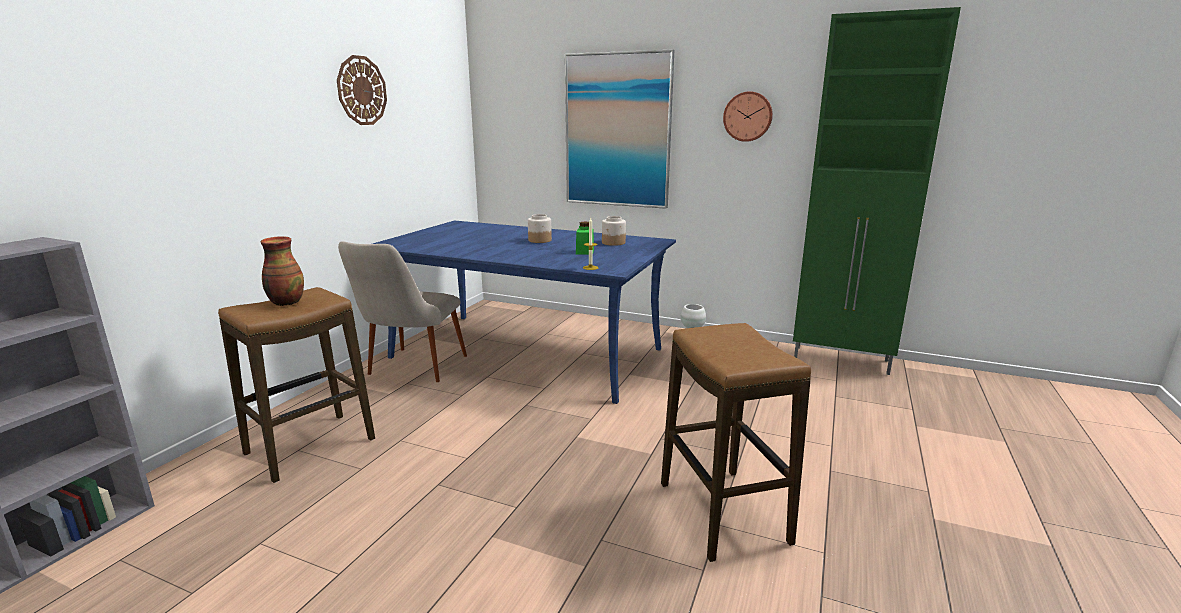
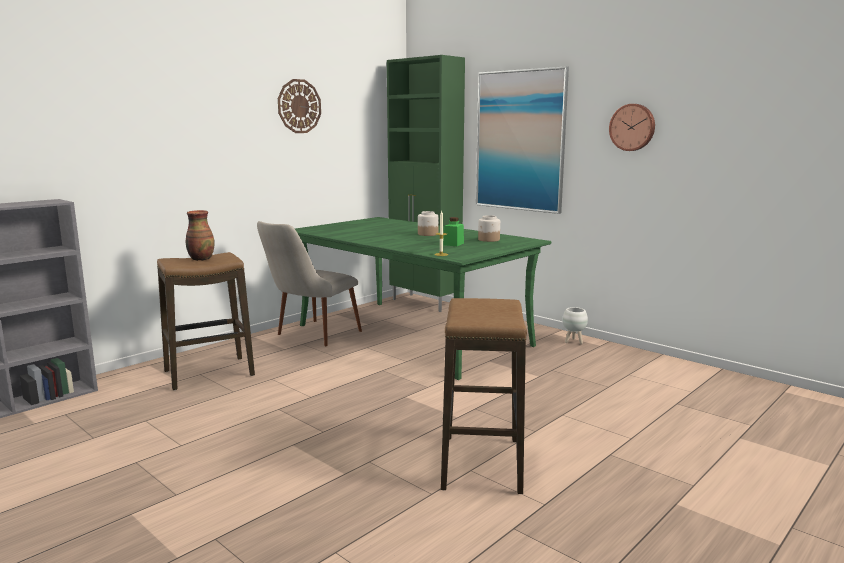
camera: 20 degrees right, 5 degrees down
(527, 353) = (413, 335): blue dining table -> green dining table
(842, 361) = (716, 377): green cabinet -> green cabinet (425, 303)

